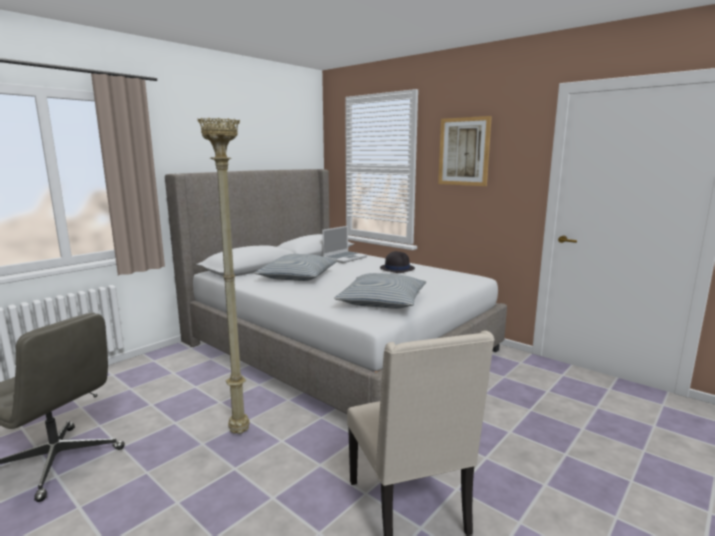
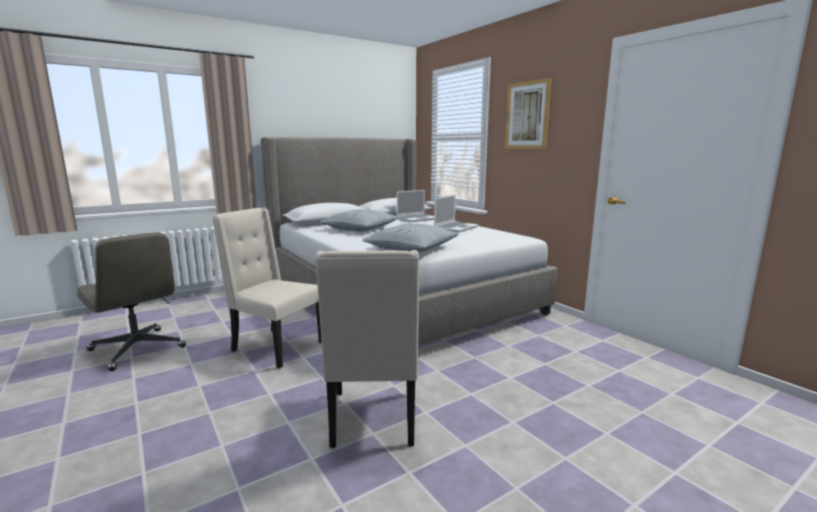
camera: 15 degrees right, 0 degrees up
(240, 431) = (276, 347): beige floor lamp -> beige chair
(397, 268) = (455, 228): black hat -> laptop

